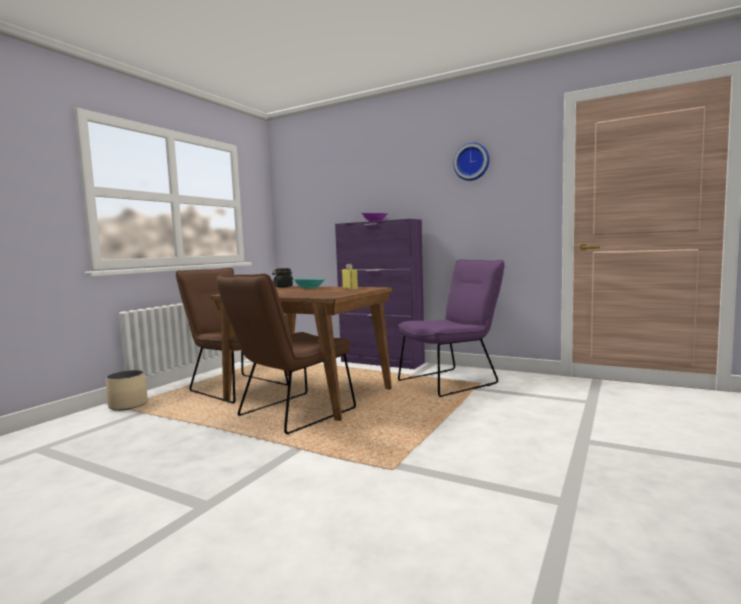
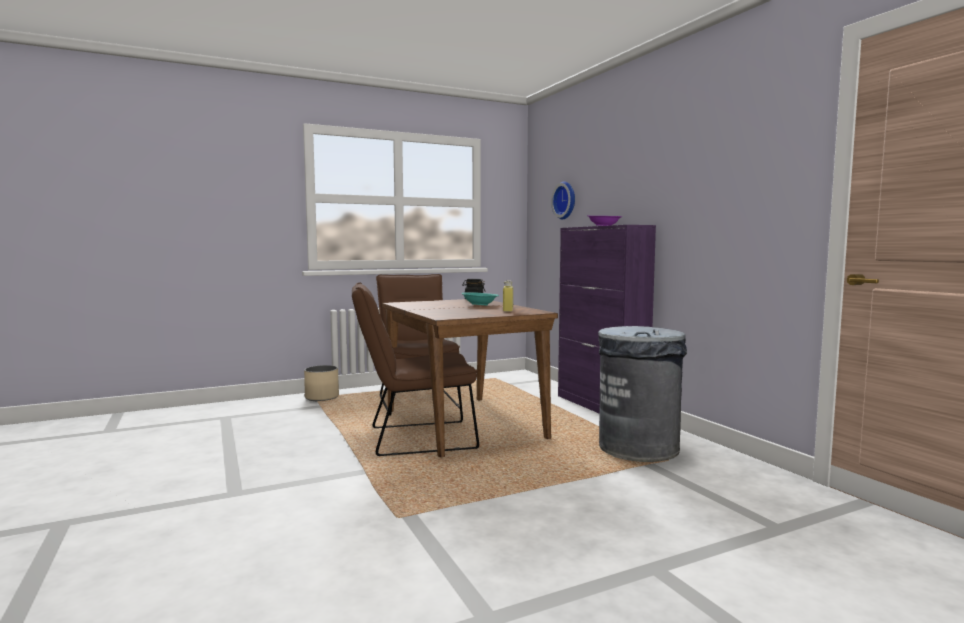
camera: 35 degrees right, 0 degrees up
(453, 381) = (638, 448): purple chair -> grey trash can
(472, 162) = (716, 144): wall clock -> wall clock (566, 200)

